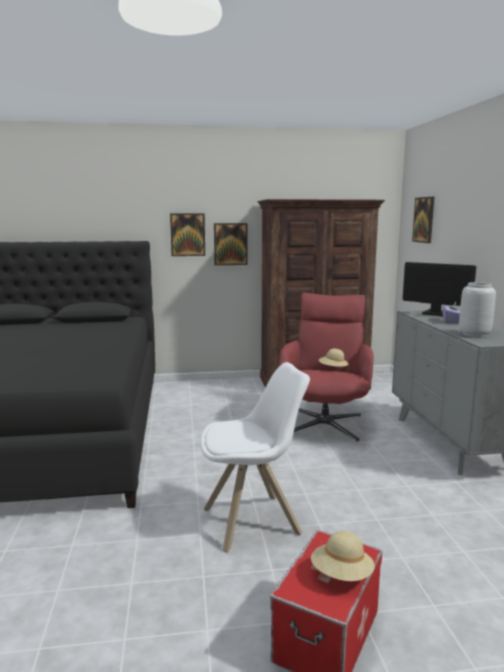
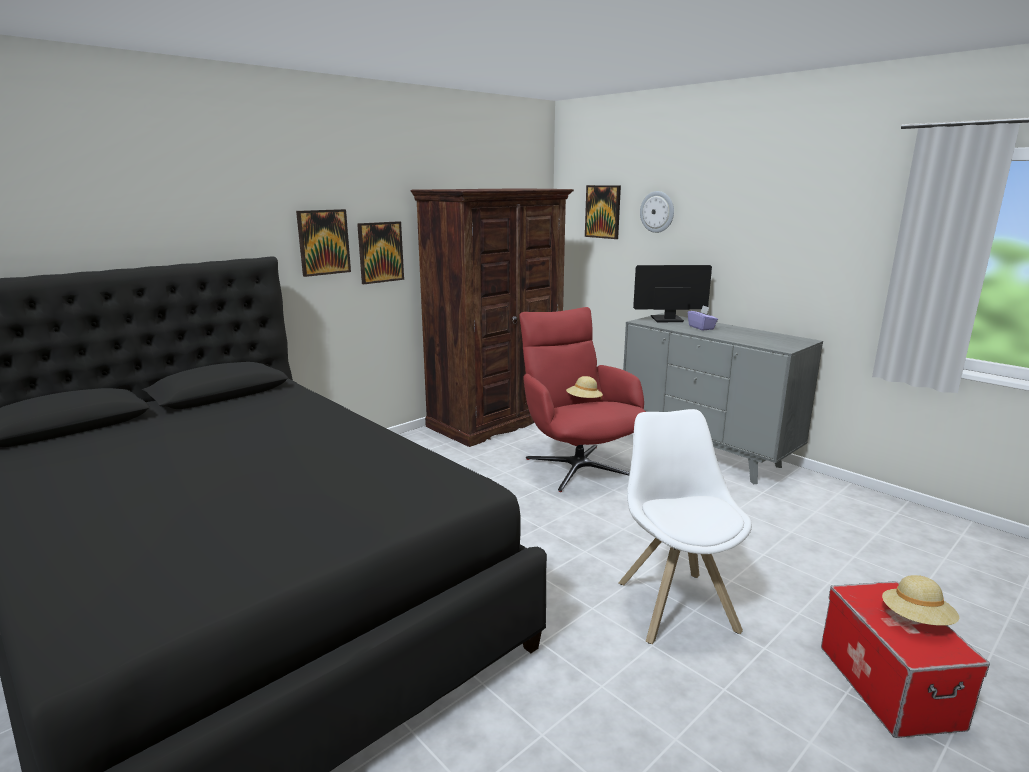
camera: 35 degrees left, 5 degrees up
(252, 521) = (675, 605): white chair -> white chair turned 45 degrees counterclockwise
(453, 218) = (657, 212): none -> wall clock
(474, 334) = (755, 340): grey vase -> none

